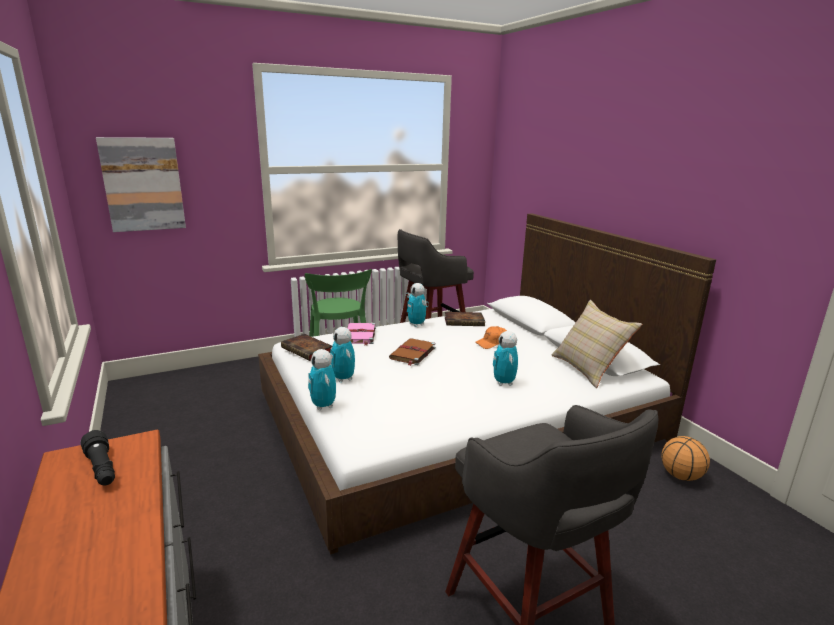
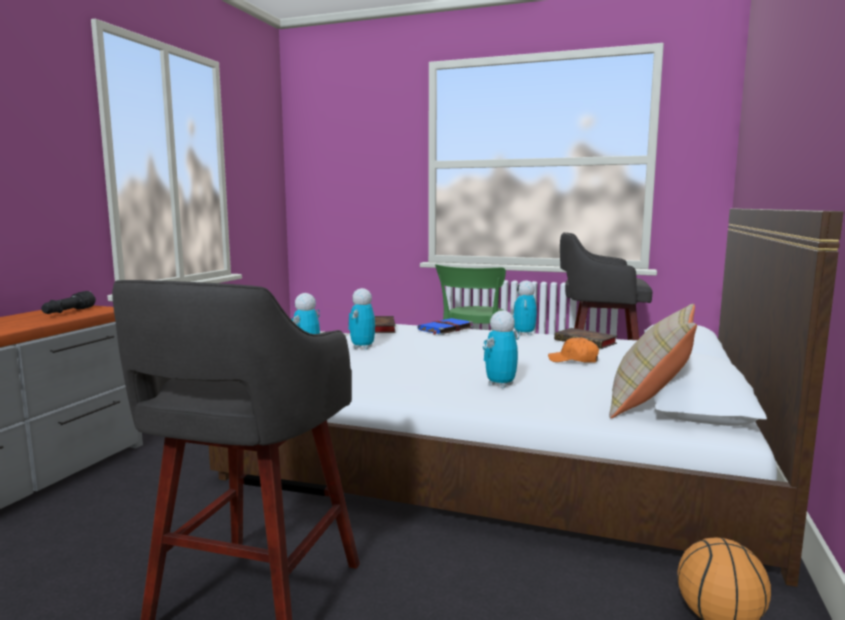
camera: 45 degrees right, 10 degrees down
(143, 184) = (333, 177): picture -> none
(360, 335) = (445, 329): pink book -> blue book
(412, 353) = (461, 347): brown book -> none

